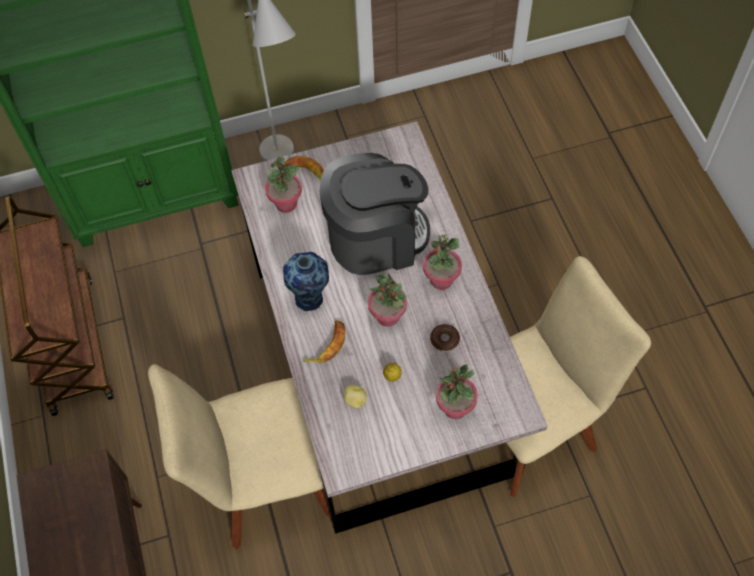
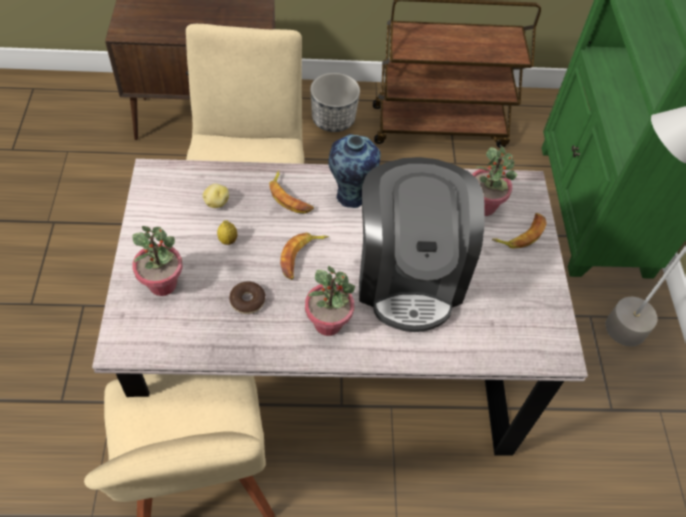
camera: 100 degrees right, 5 degrees down
(85, 452) = (333, 119): none -> planter
(388, 316) = (301, 257): potted plant -> banana

